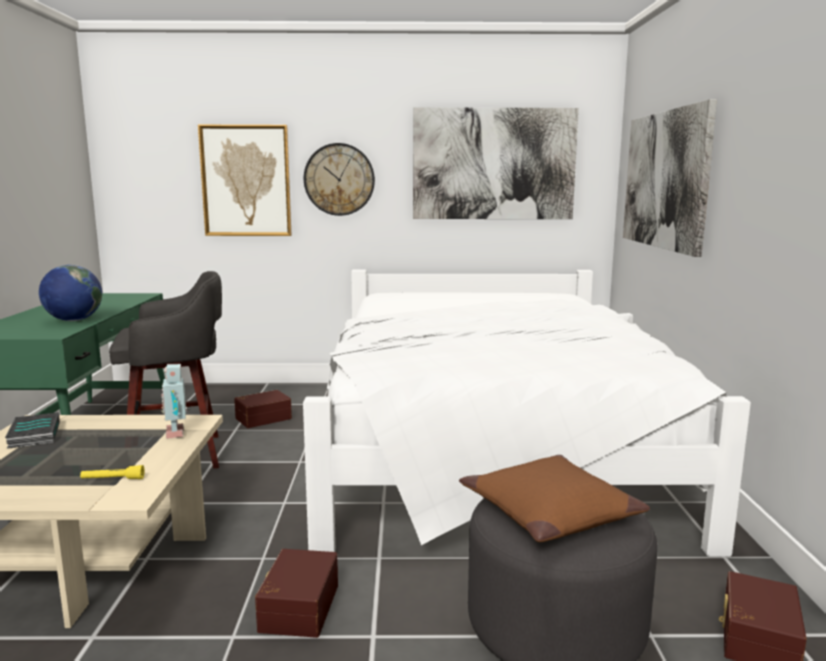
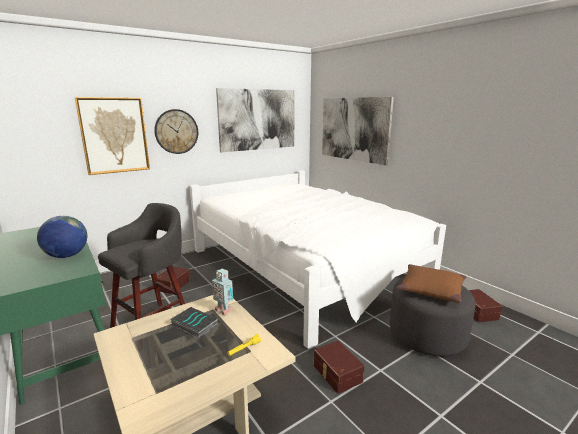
camera: 35 degrees left, 5 degrees up
(33, 435) = (132, 344): book -> book (193, 325)

